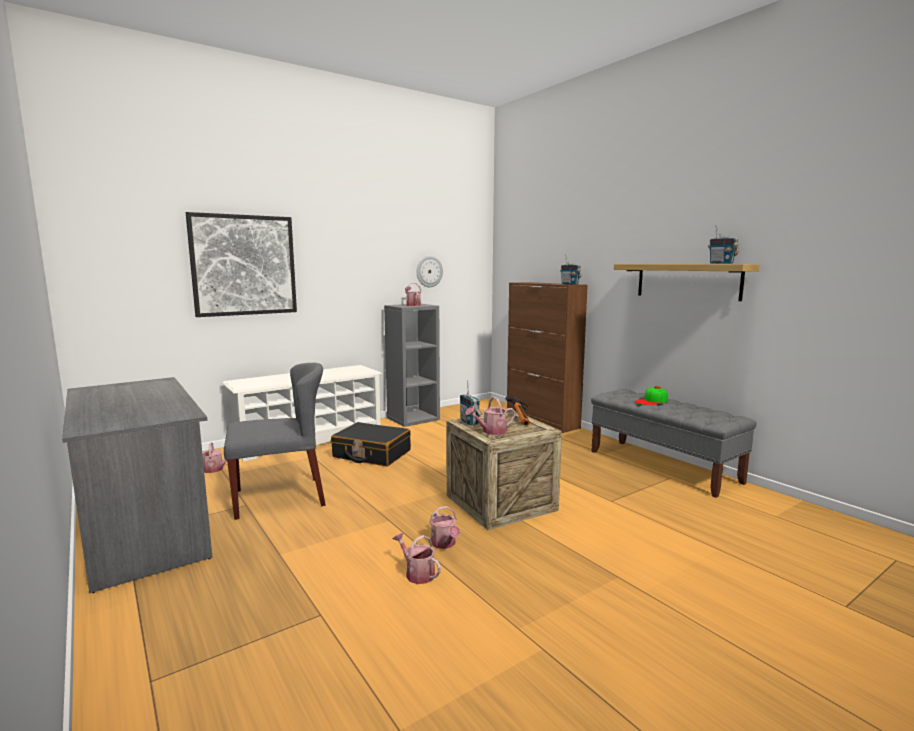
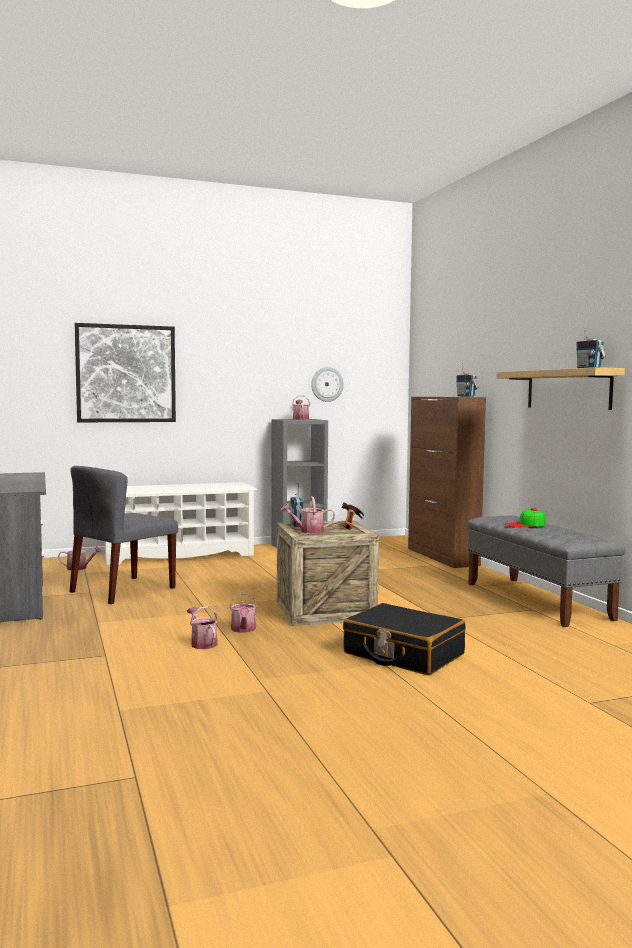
camera: 15 degrees right, 5 degrees down
(280, 497) = (122, 590): grey chair -> grey chair turned 135 degrees clockwise
(371, 454) = (230, 569): black suitcase -> black suitcase (403, 654)

